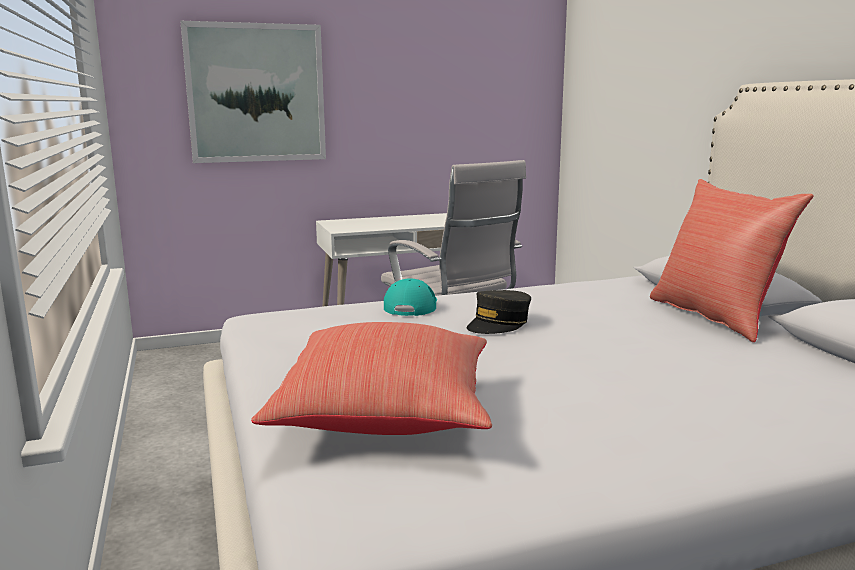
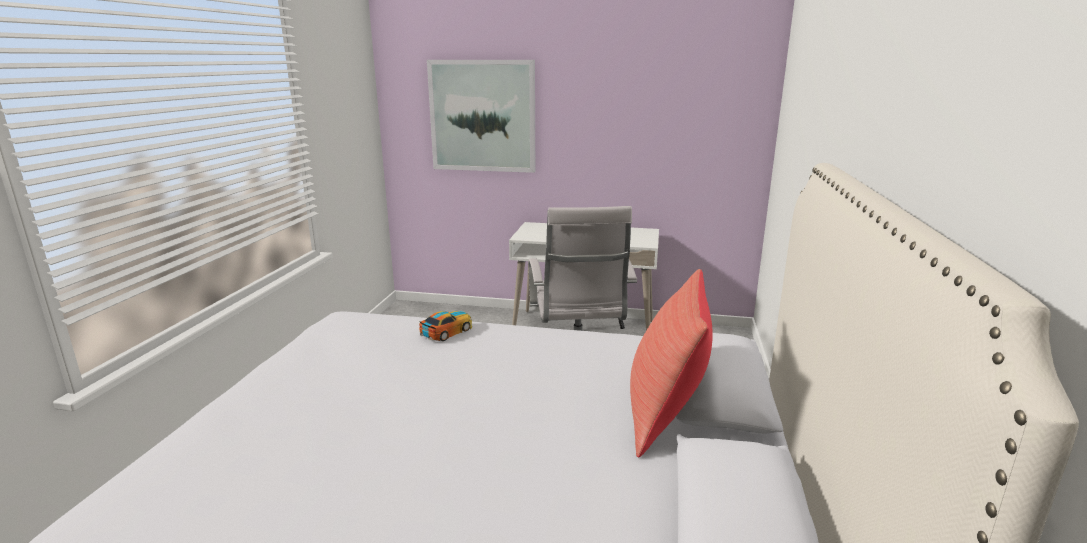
camera: 30 degrees right, 5 degrees up
(387, 417) = (255, 437): red pillow -> none
(411, 305) = (447, 331): turquoise cap -> toy car
(498, 324) = (468, 369): grey cap -> none

